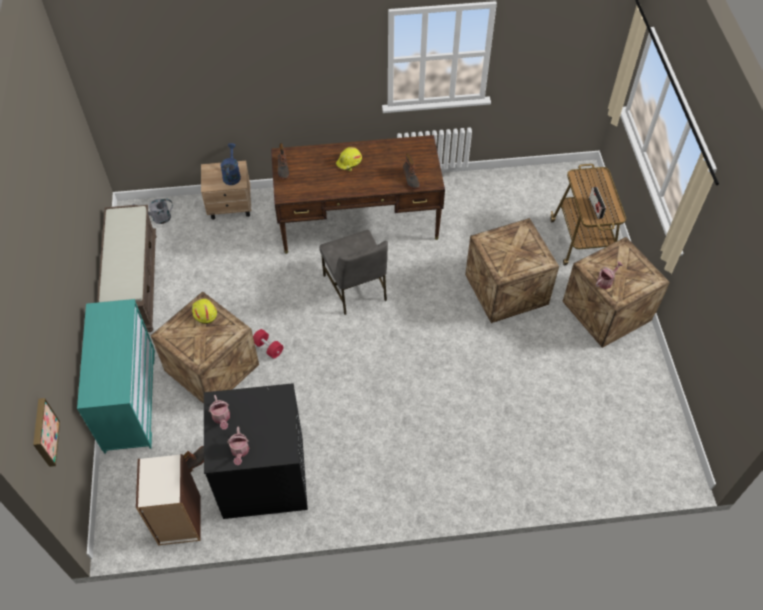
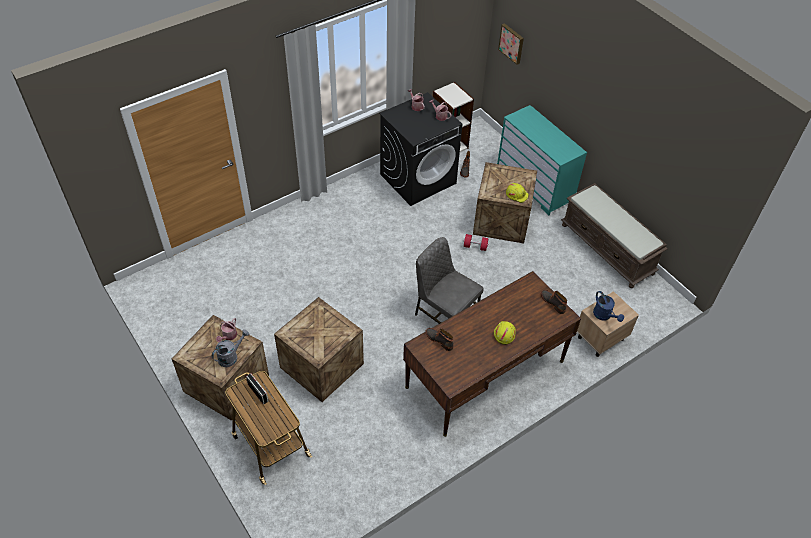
camera: 150 degrees right, 5 degrees down
(157, 218) = (645, 303): grey watering can -> grey watering can (231, 356)

